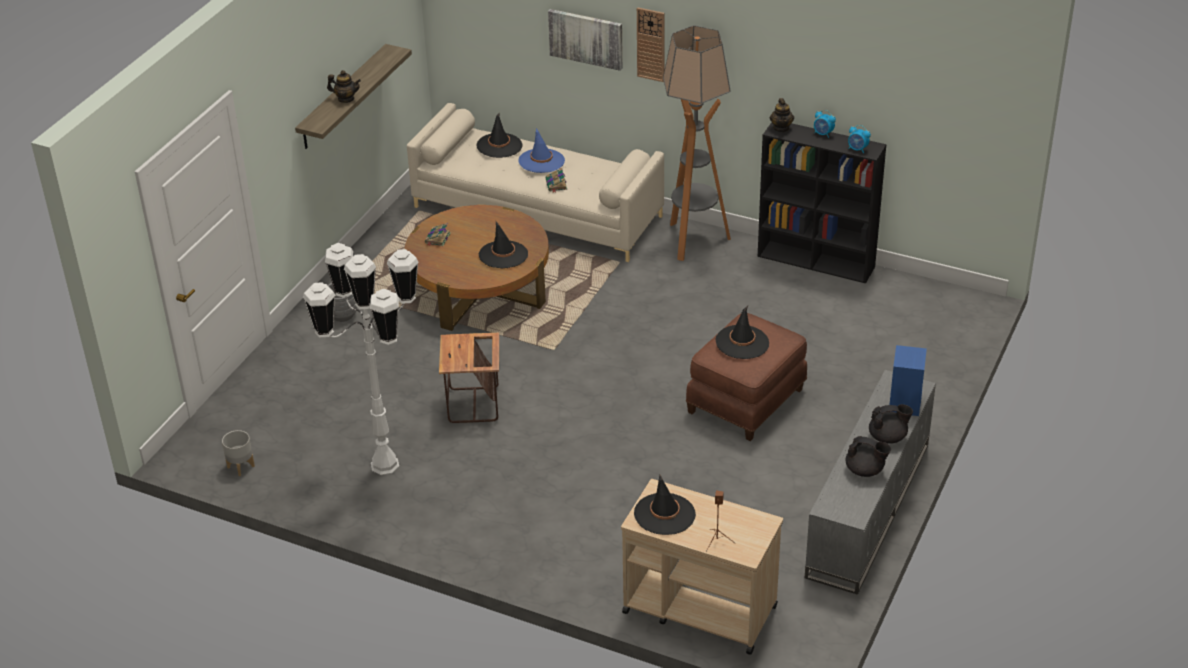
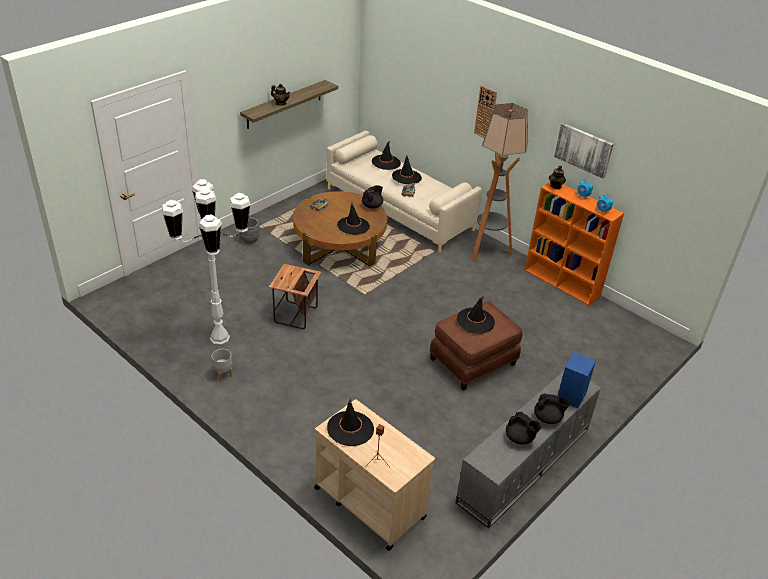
camera: 15 degrees right, 0 degrees up
(240, 467) = (134, 314): grey planter -> grey planter (223, 374)
(514, 218) = (372, 206): none -> black teapot
(541, 161) = (406, 177): blue hat -> black hat
(586, 38) = (448, 102): picture -> picture (583, 149)
(817, 261) = (562, 283): black bookcase -> orange bookcase

